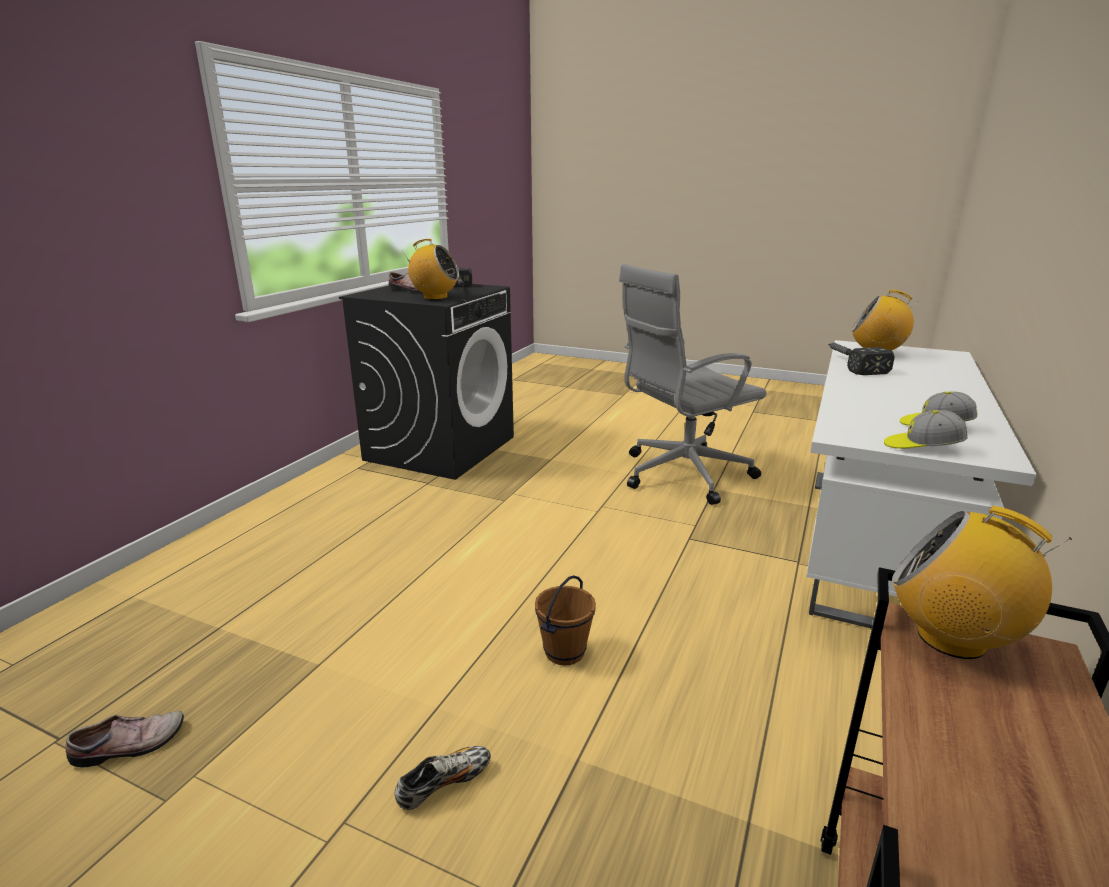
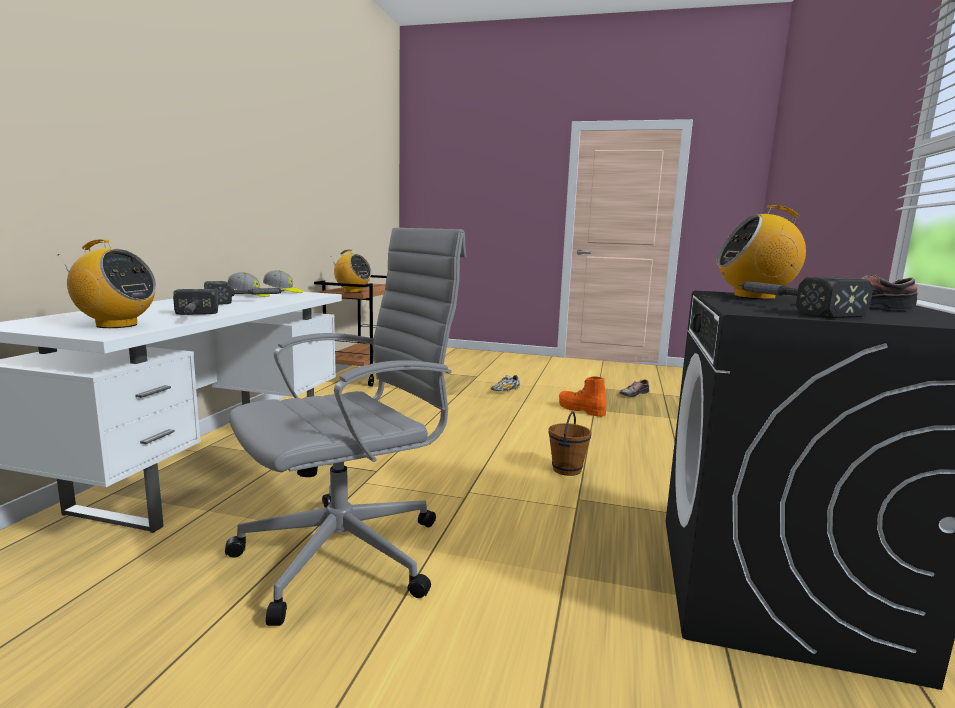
camera: 170 degrees right, 10 degrees down
(346, 664) = (580, 410): none -> orange boot
(564, 652) = (472, 415): brown bucket -> brown bucket (567, 470)
(885, 401) = (247, 301): none -> hammer

